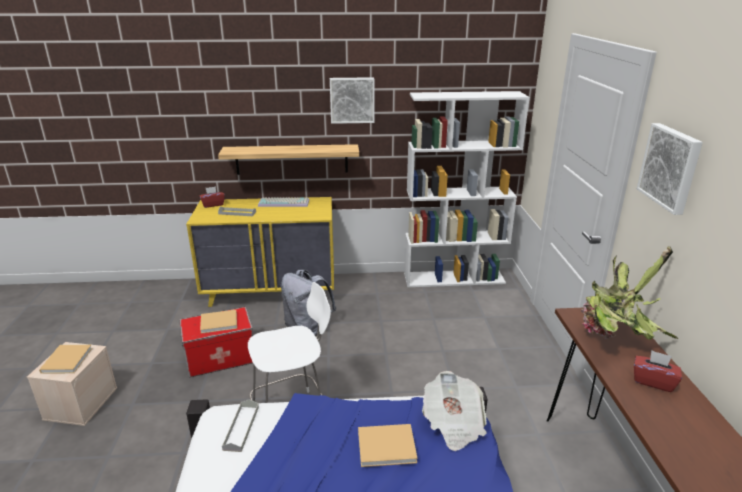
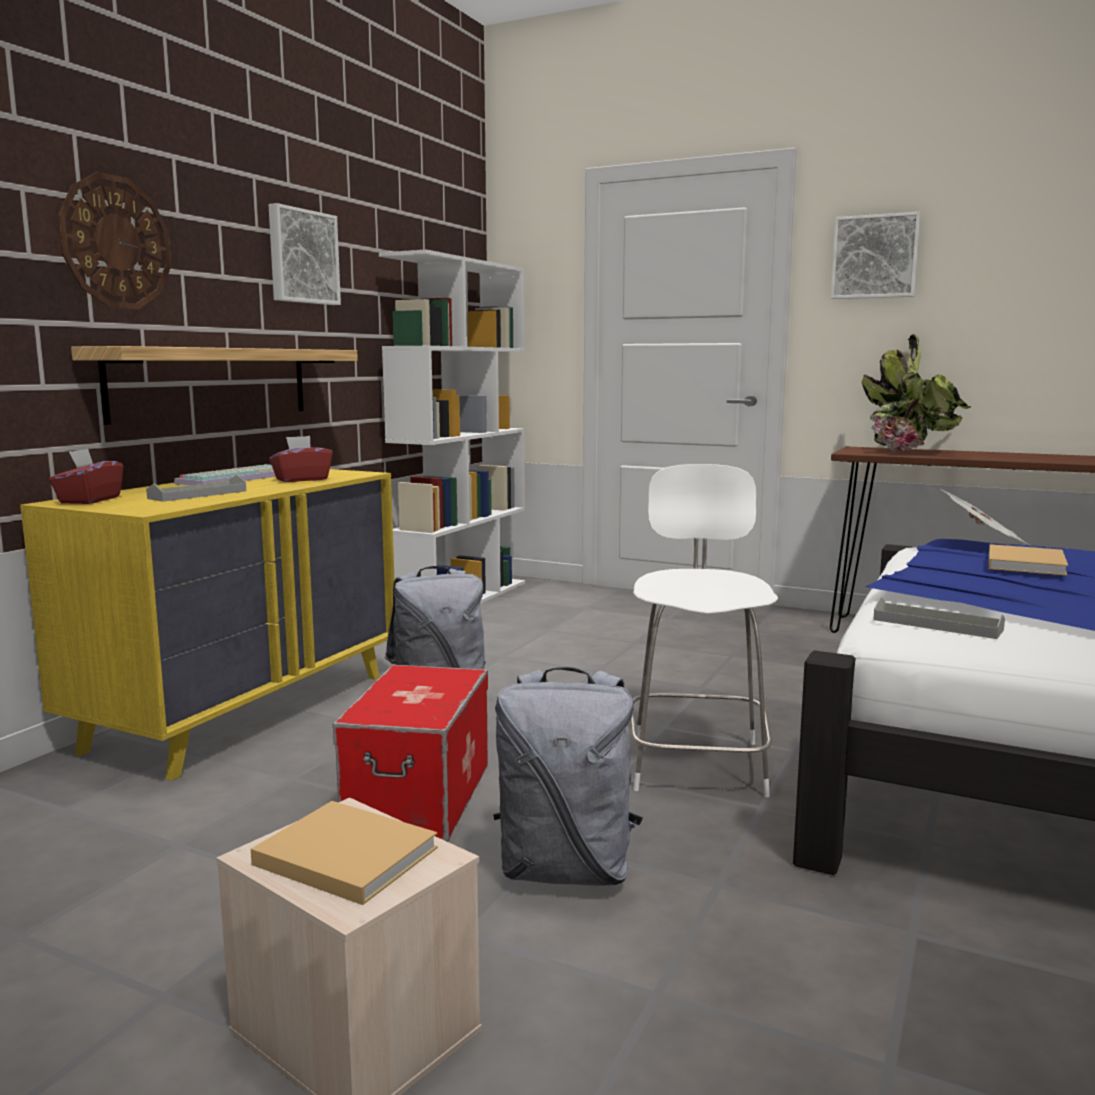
camera: 60 degrees left, 15 degrees down
(180, 411) = (567, 869): none -> grey backpack
(220, 322) = (421, 689): beige book -> none
(243, 106) = (116, 242): none -> wall clock
(653, 381) = (997, 455): red tissue box -> red tissue box (301, 479)

